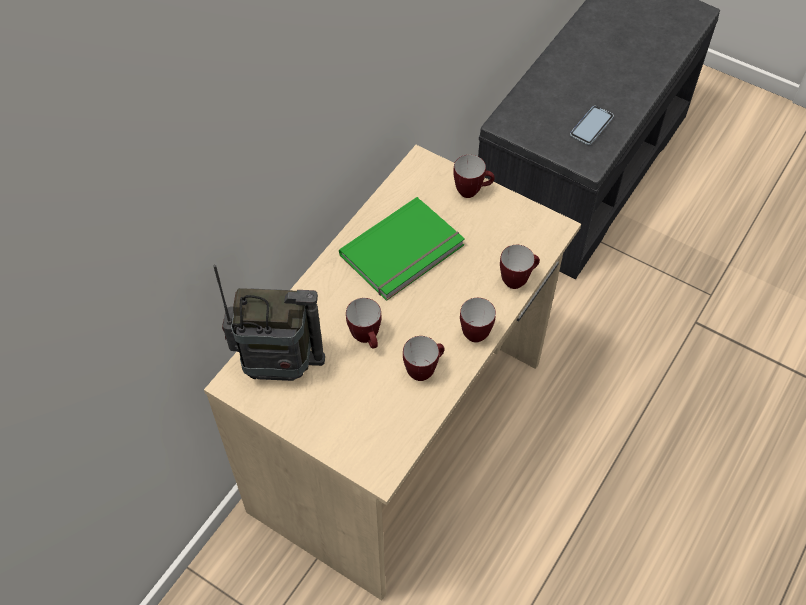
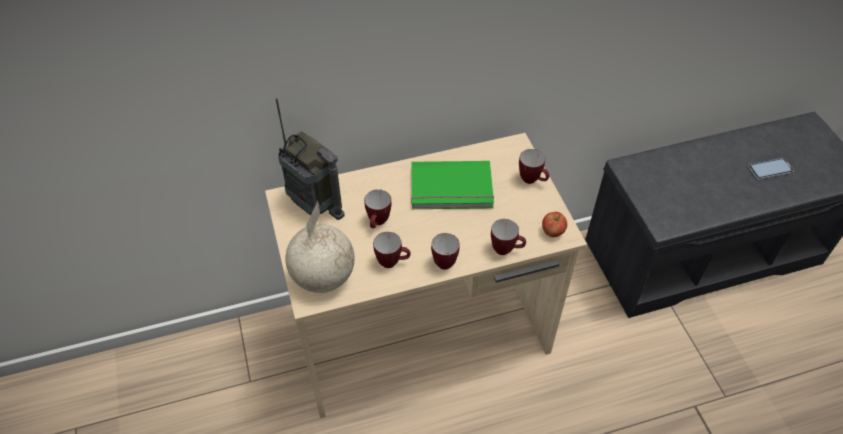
camera: 40 degrees right, 5 degrees down
(370, 438) = (322, 278): none -> globe
(541, 232) = (552, 232): none -> apple
(591, 126) = (688, 203): phone -> phone (770, 169)

